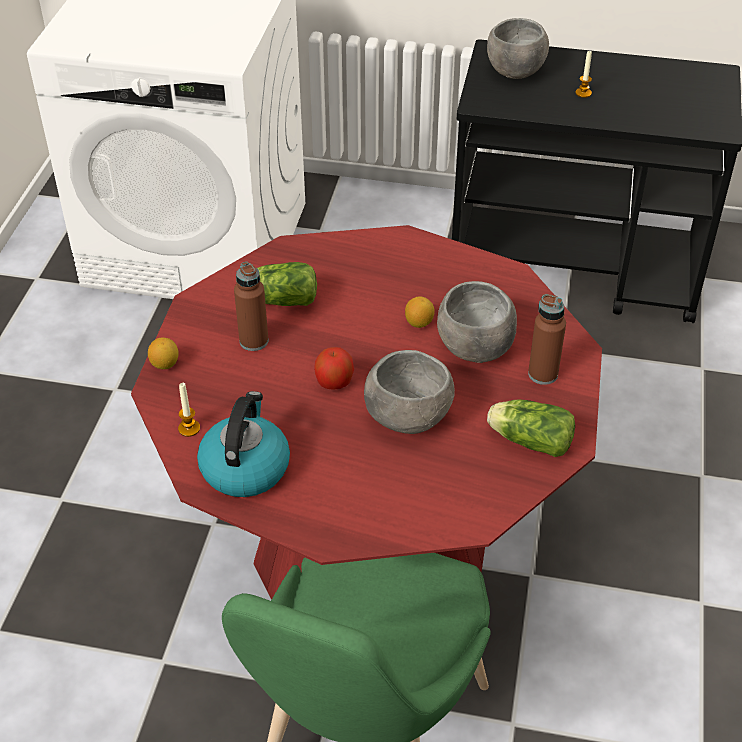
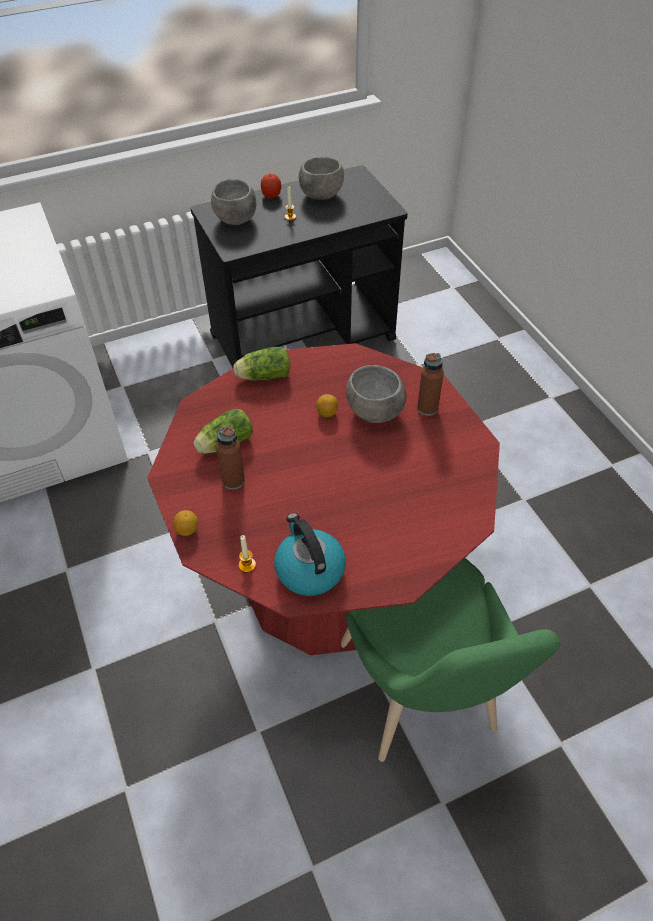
camera: 35 degrees left, 5 degrees up
(334, 382) = (312, 480): apple -> apple (271, 196)
(406, 417) = (376, 478): grey bowl -> grey bowl (320, 195)
(528, 440) = (457, 453): lettuce -> lettuce (262, 376)

